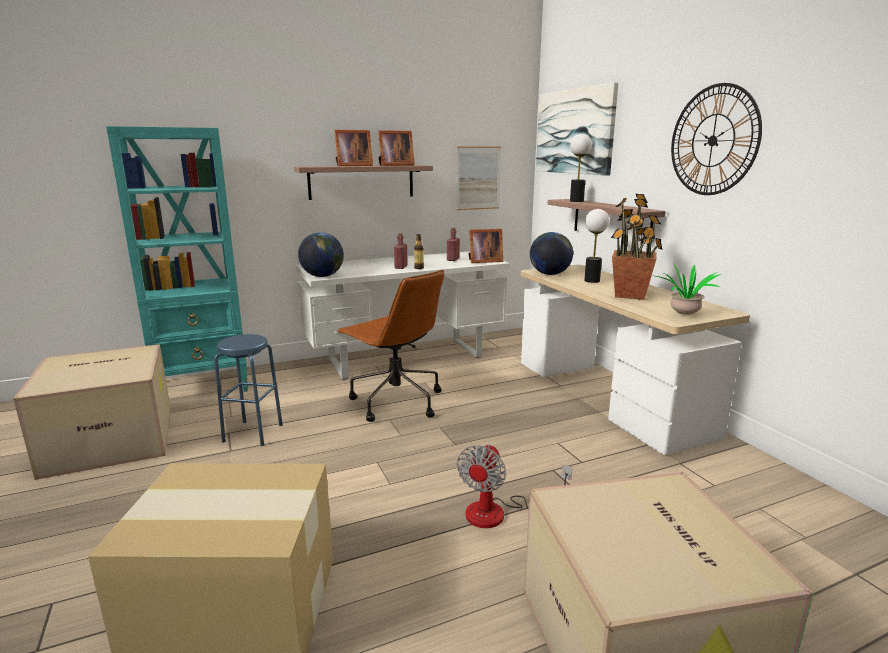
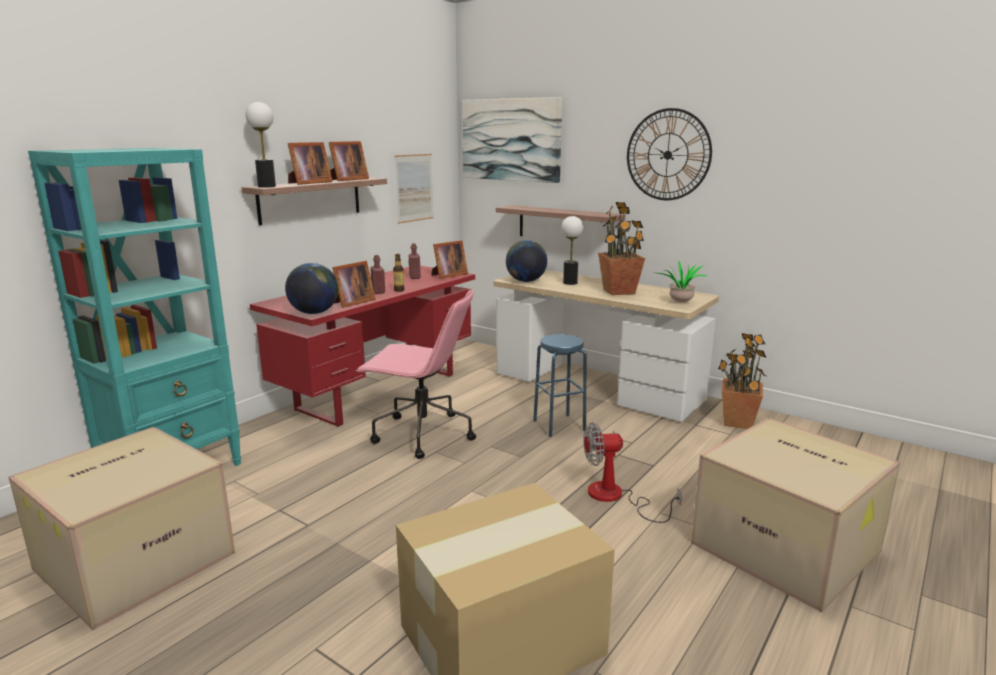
camera: 30 degrees left, 0 degrees up
(253, 433) = (309, 502): blue stool -> blue stool (559, 425)
(364, 273) = (352, 303): none -> picture frame
(395, 401) = (421, 434): brown office chair -> pink office chair
(406, 358) = (378, 391): white desk -> red desk
(499, 513) = (615, 497): fan -> fan turned 90 degrees clockwise
(576, 201) = (528, 208): table lamp -> table lamp (267, 186)
(739, 474) = (737, 422): none -> potted plant

